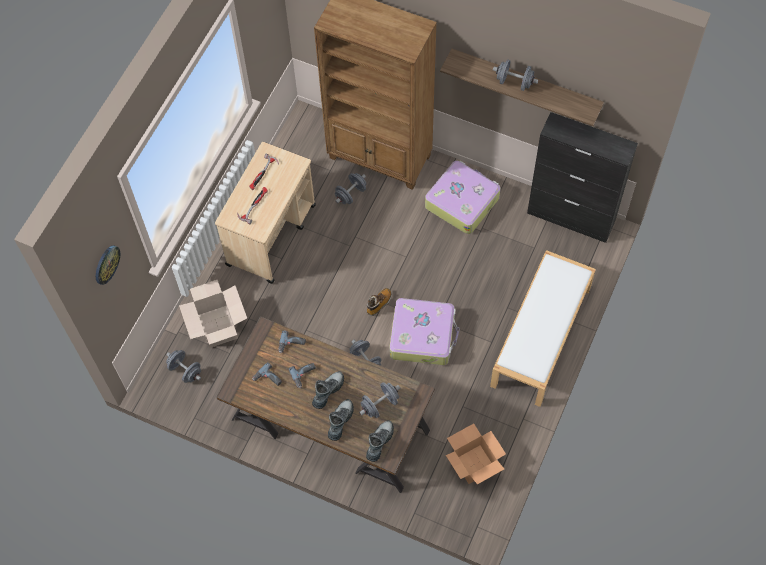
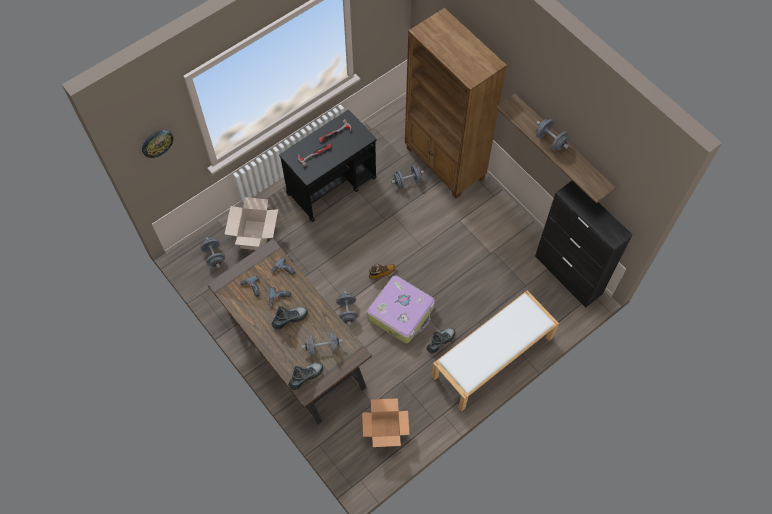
camera: 25 degrees right, 0 degrees up
(271, 234) = (332, 185): beige cart -> black cart
(340, 421) = (286, 346): boot -> boot (440, 341)
(462, 201) = (488, 224): suitcase -> none

